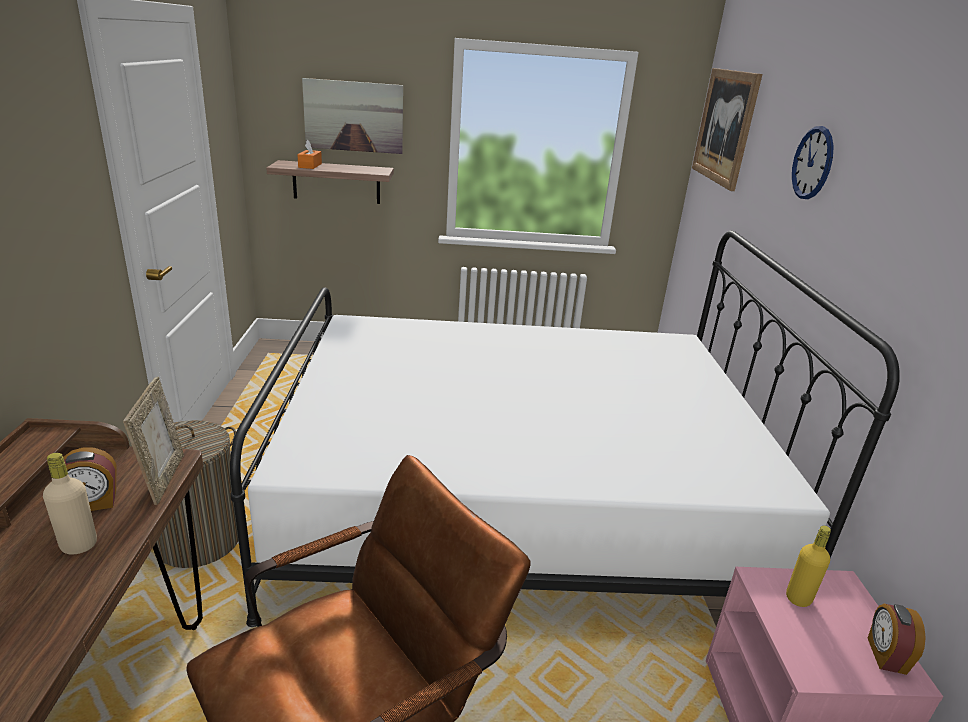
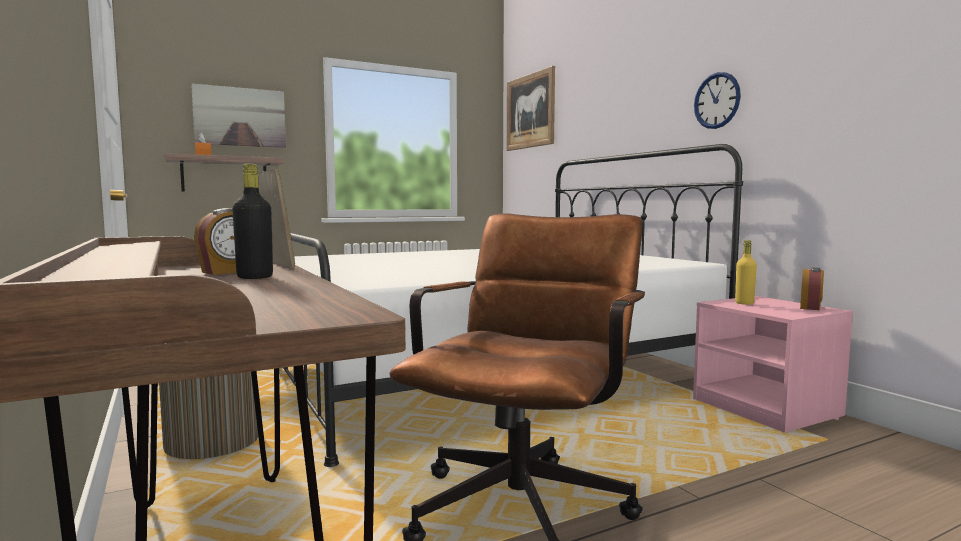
camera: 25 degrees left, 20 degrees down
(79, 545) = (255, 277): beige bottle -> black bottle
(812, 163) = (618, 91): wall clock -> wall clock (717, 100)
(885, 655) = (810, 307): alarm clock -> alarm clock turned 135 degrees counterclockwise

